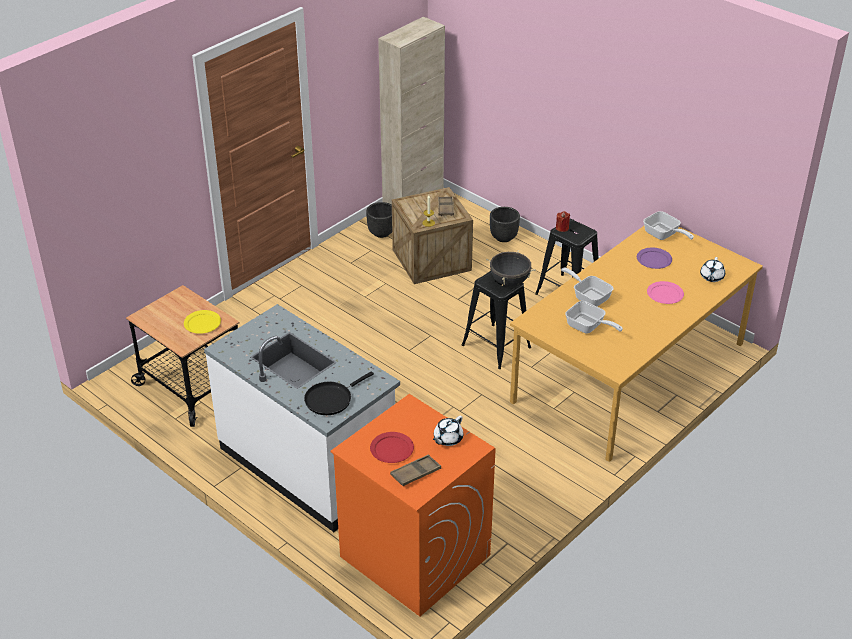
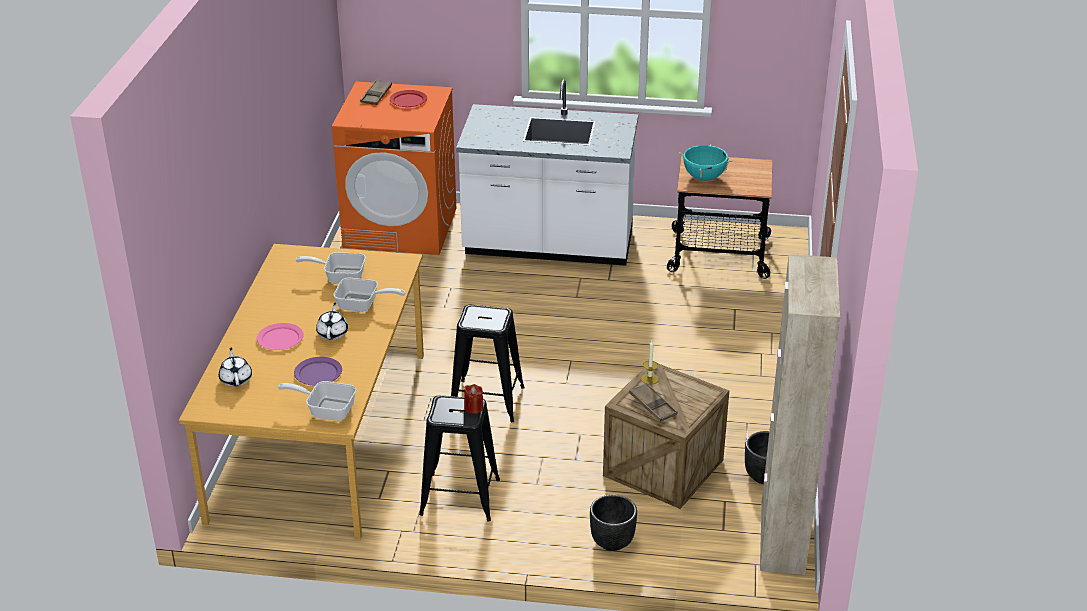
camera: 145 degrees right, 5 degrees down
(202, 323) = (704, 177): yellow plate -> turquoise cooking pot
(331, 399) = (495, 120): black frying pan -> none
(447, 439) = (373, 118): white teapot -> white teapot (333, 333)
(509, 282) = (473, 321): black cooking pot -> none

